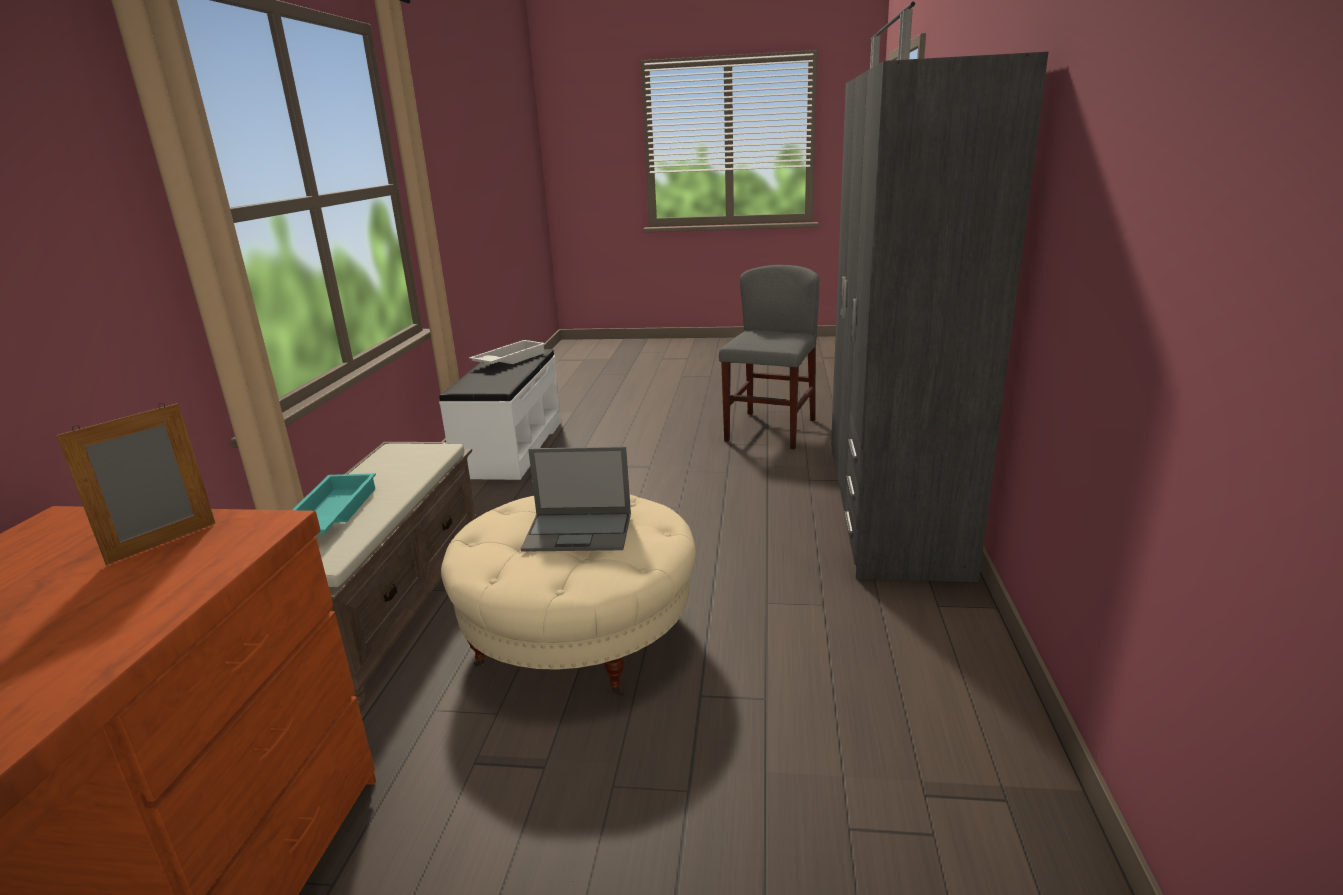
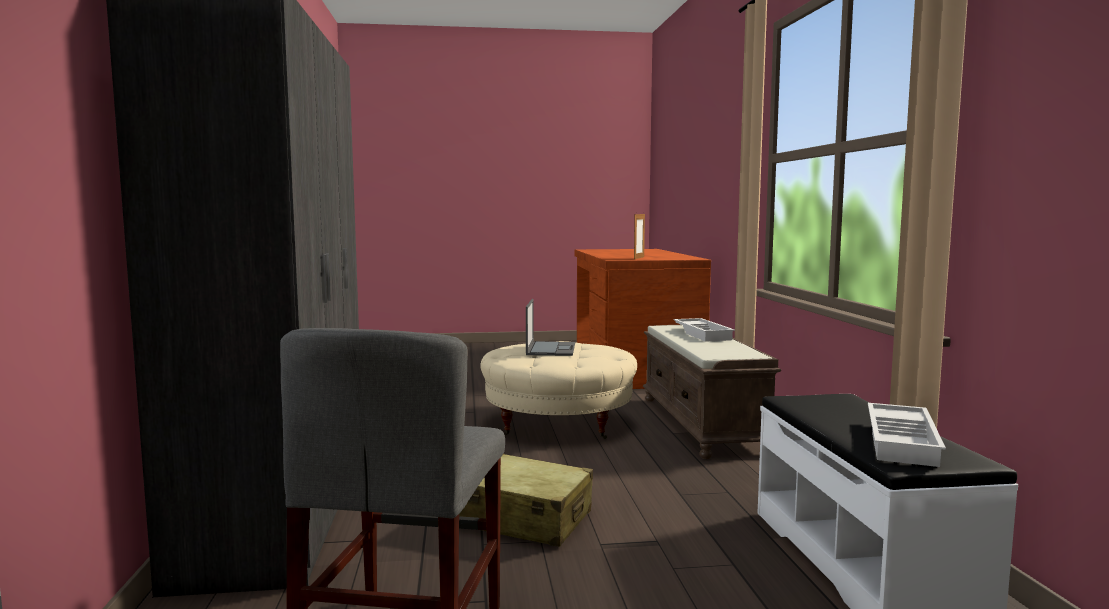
camera: 165 degrees right, 15 degrees down
(329, 515) = (704, 334): turquoise tray -> white tray
(579, 532) = (551, 349): laptop -> laptop turned 105 degrees clockwise
(692, 487) = (524, 519): none -> beige suitcase

